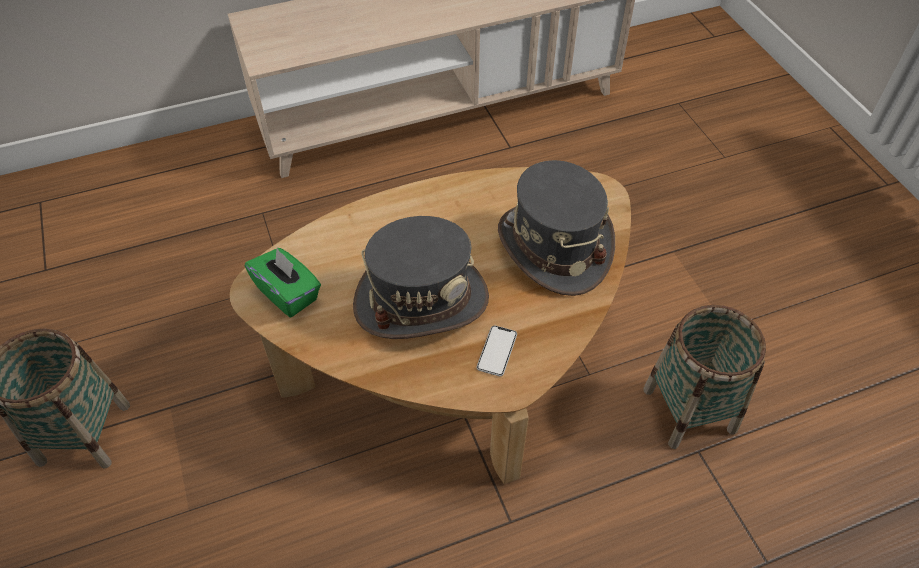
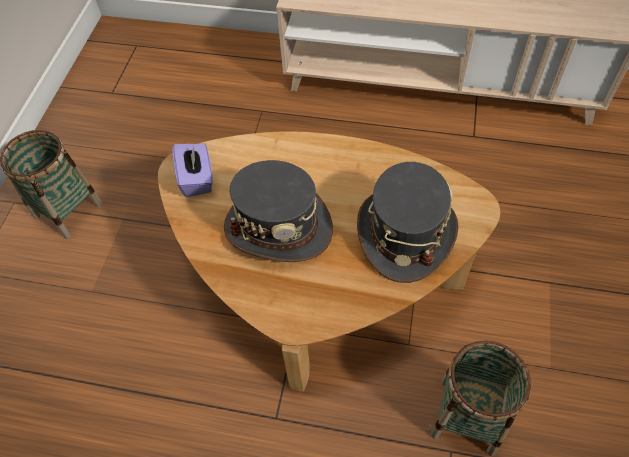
camera: 35 degrees right, 5 degrees up
(288, 293) = (197, 179): green tissue box -> purple tissue box
(497, 351) = (302, 293): phone -> none

